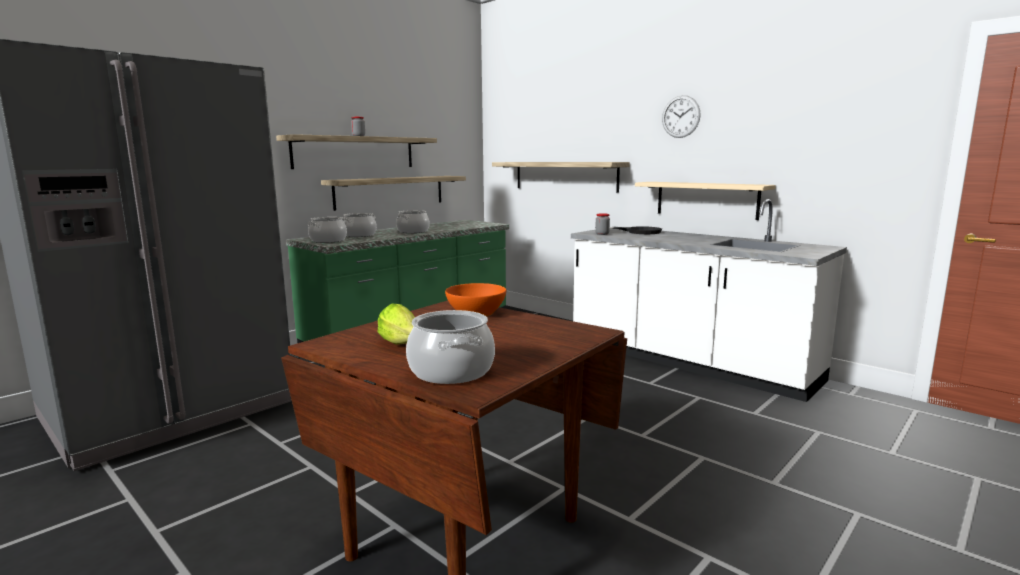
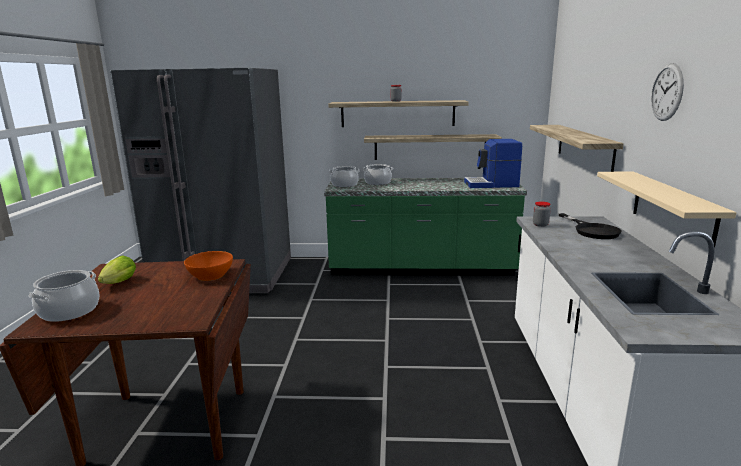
camera: 50 degrees right, 5 degrees up
(413, 231) = (421, 185): cooking pot -> none
(470, 224) = (491, 185): none -> coffee machine

